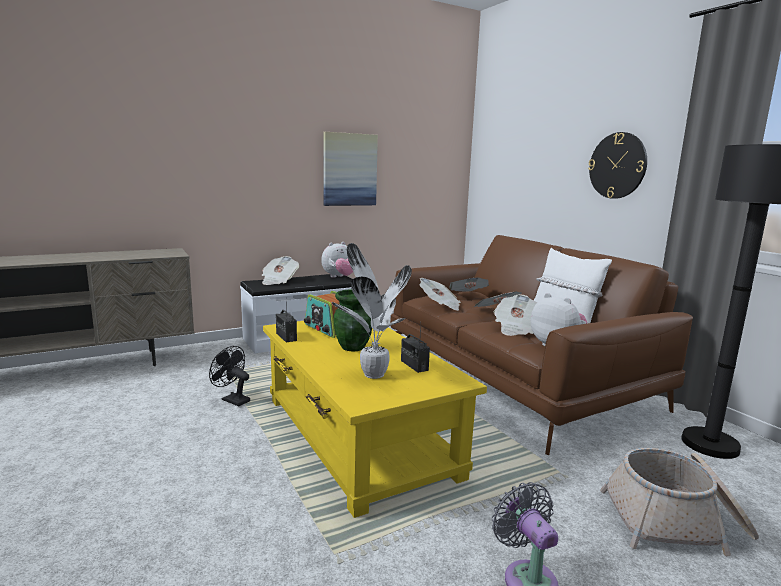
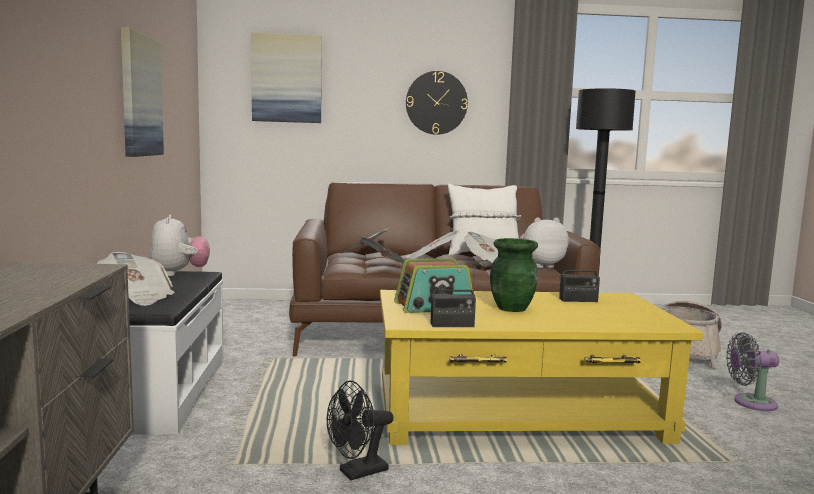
camera: 65 degrees left, 5 degrees down
(372, 374) = (597, 313): potted plant -> none
(513, 148) = (287, 78): none -> picture

